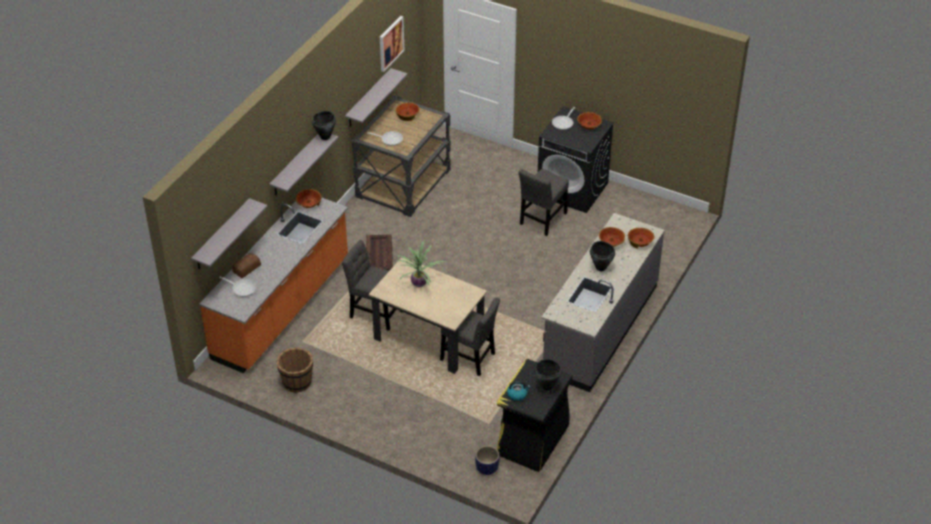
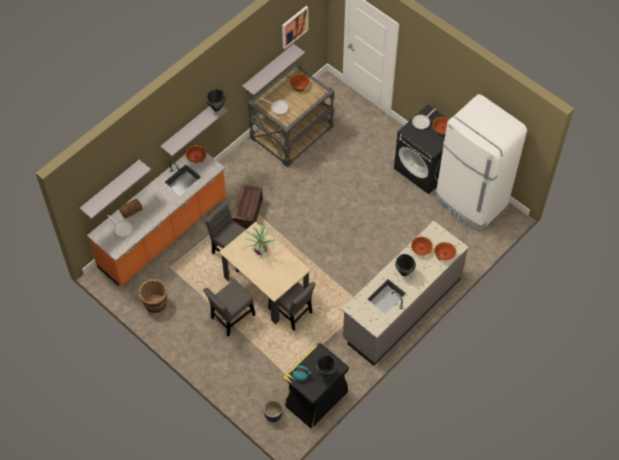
camera: 15 degrees right, 15 degrees up
(542, 220) = (390, 193): grey chair -> grey chair (231, 318)
(637, 211) = (470, 202): none -> white fridge

